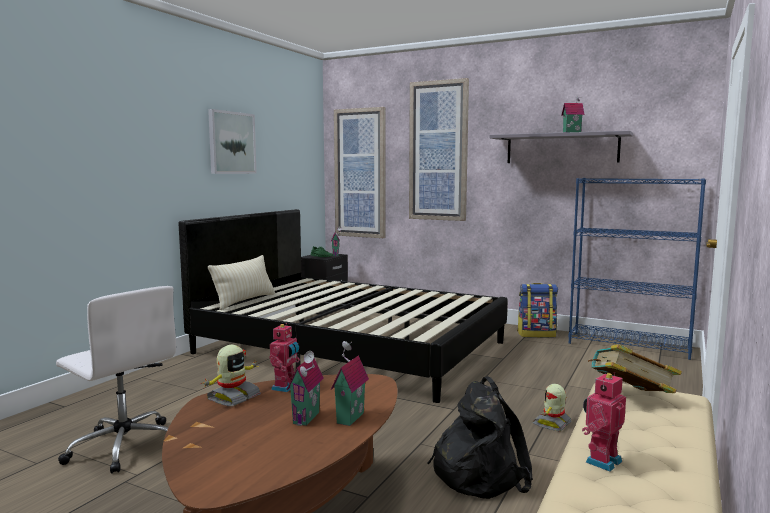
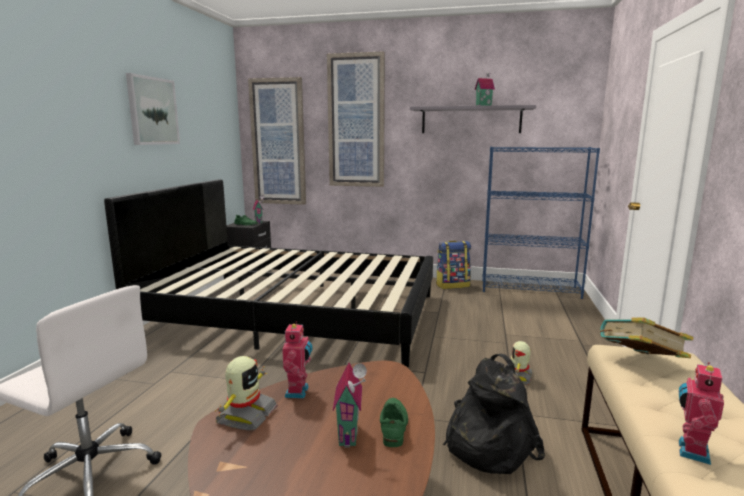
camera: 15 degrees left, 5 degrees up
(244, 301) = (183, 278): beige pillow -> none
(348, 417) = (393, 426): toy house -> green shoe

